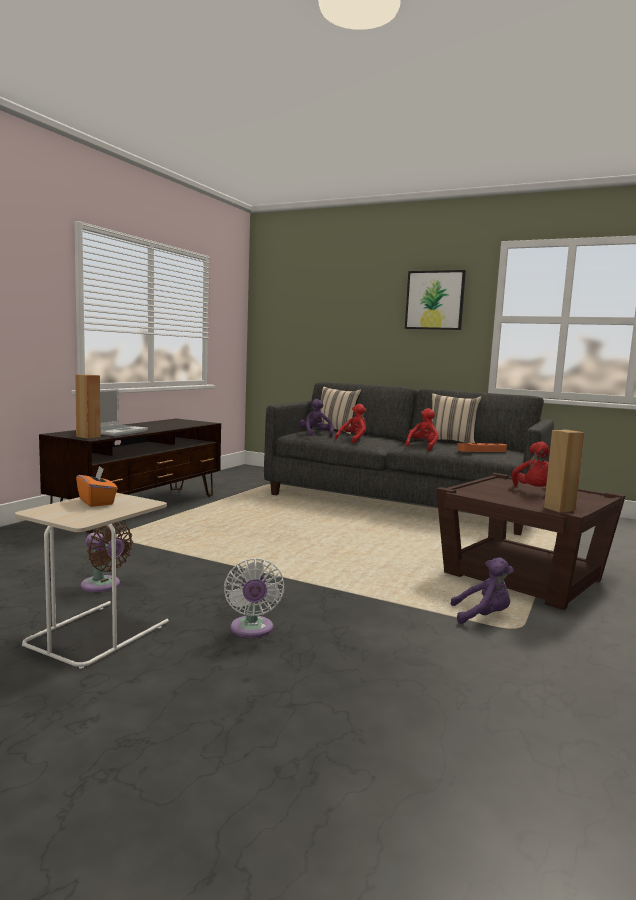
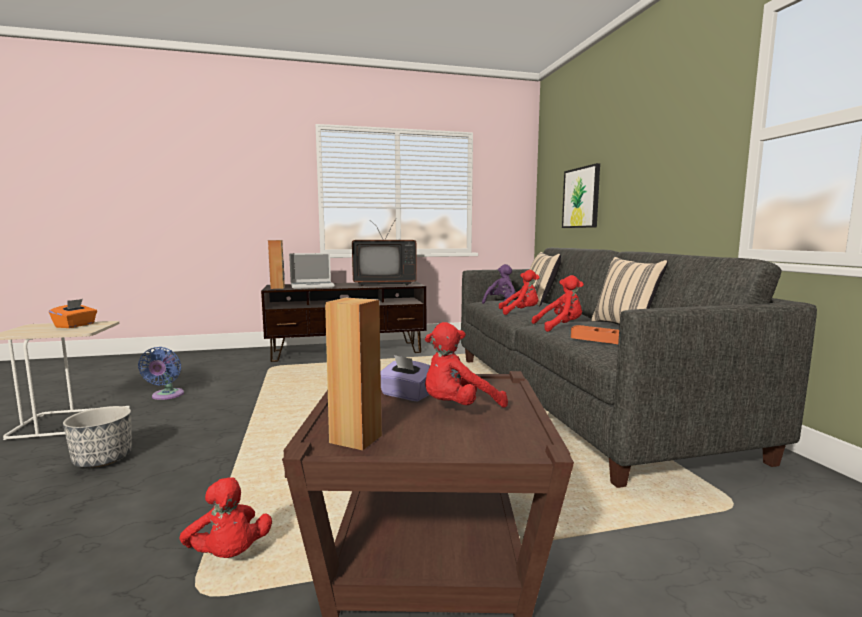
camera: 50 degrees right, 0 degrees up
(103, 585) = (166, 396): brown fan -> blue fan
(168, 423) = (384, 283): none -> television
(252, 630) = (103, 459): white fan -> planter
(434, 300) = (678, 128): picture -> picture (581, 198)
(483, 616) = (229, 555): purple plush toy -> red plush toy
(500, 492) = (406, 395): none -> purple tissue box

